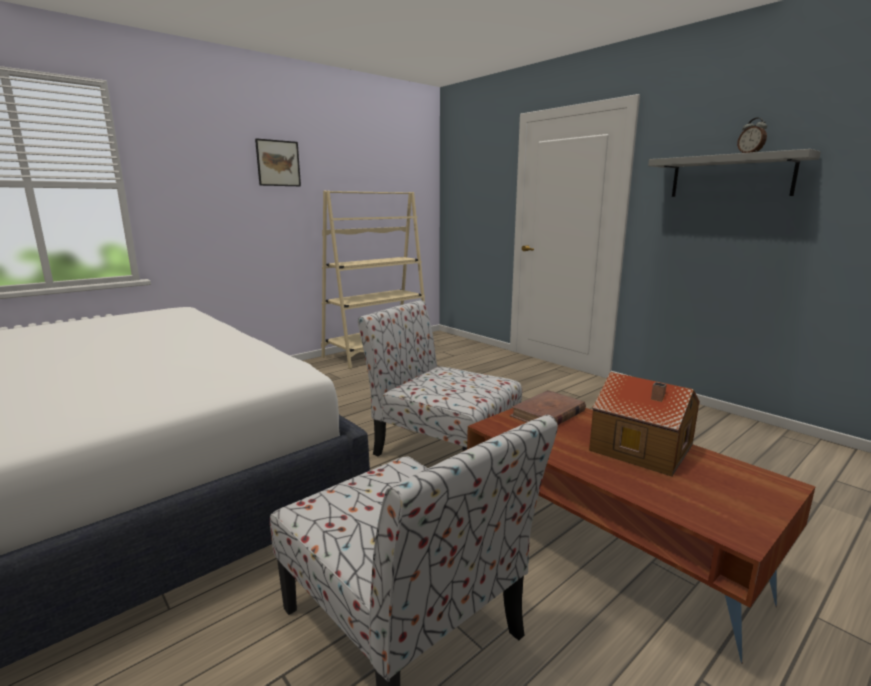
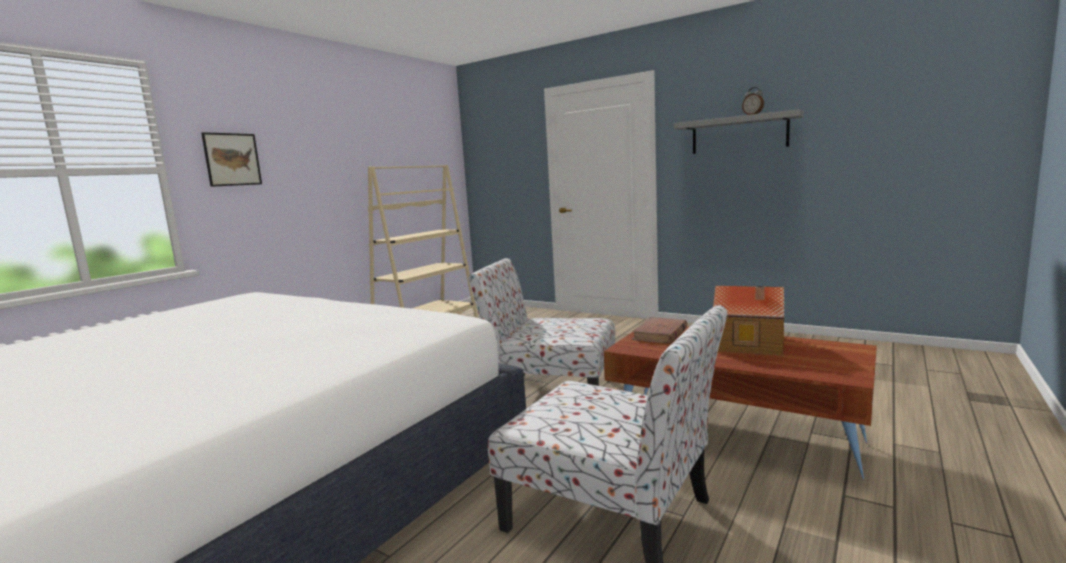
camera: 15 degrees left, 5 degrees down
(278, 163) = (317, 141): picture -> picture (232, 159)

